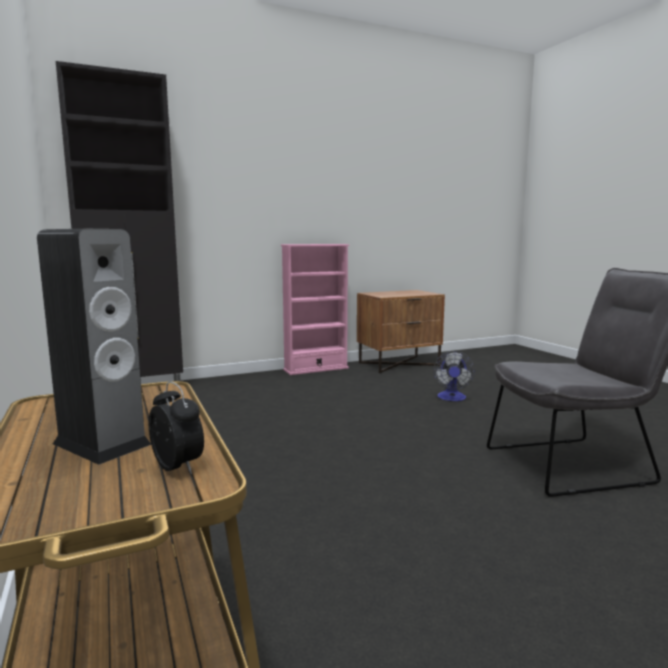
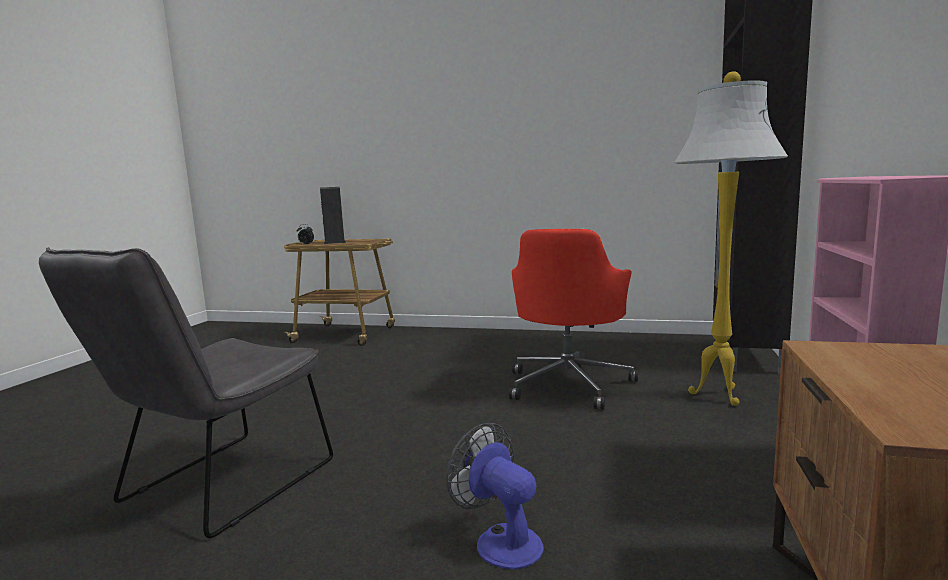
camera: 130 degrees right, 0 degrees up
(236, 389) = (718, 395): none -> white floor lamp
(257, 423) = (569, 384): none -> red office chair

